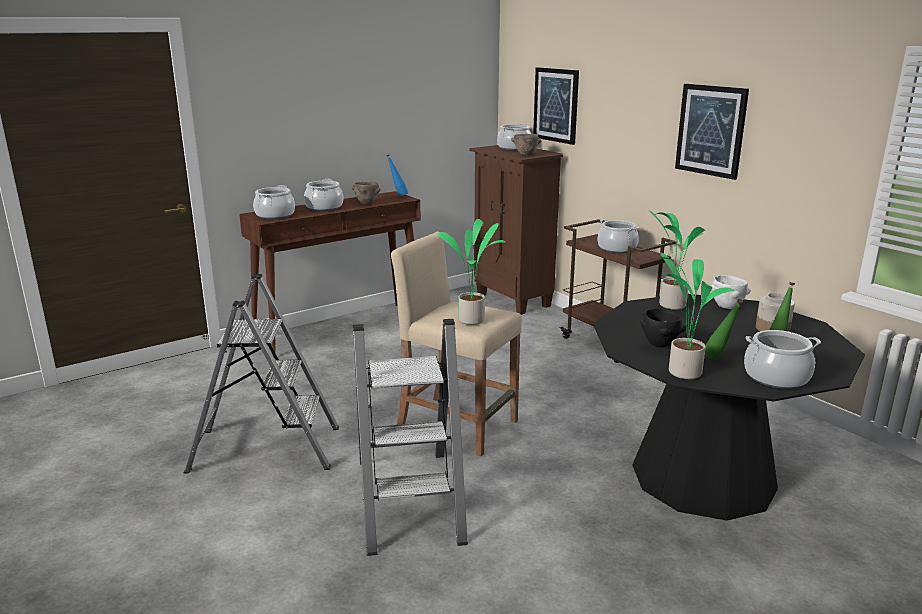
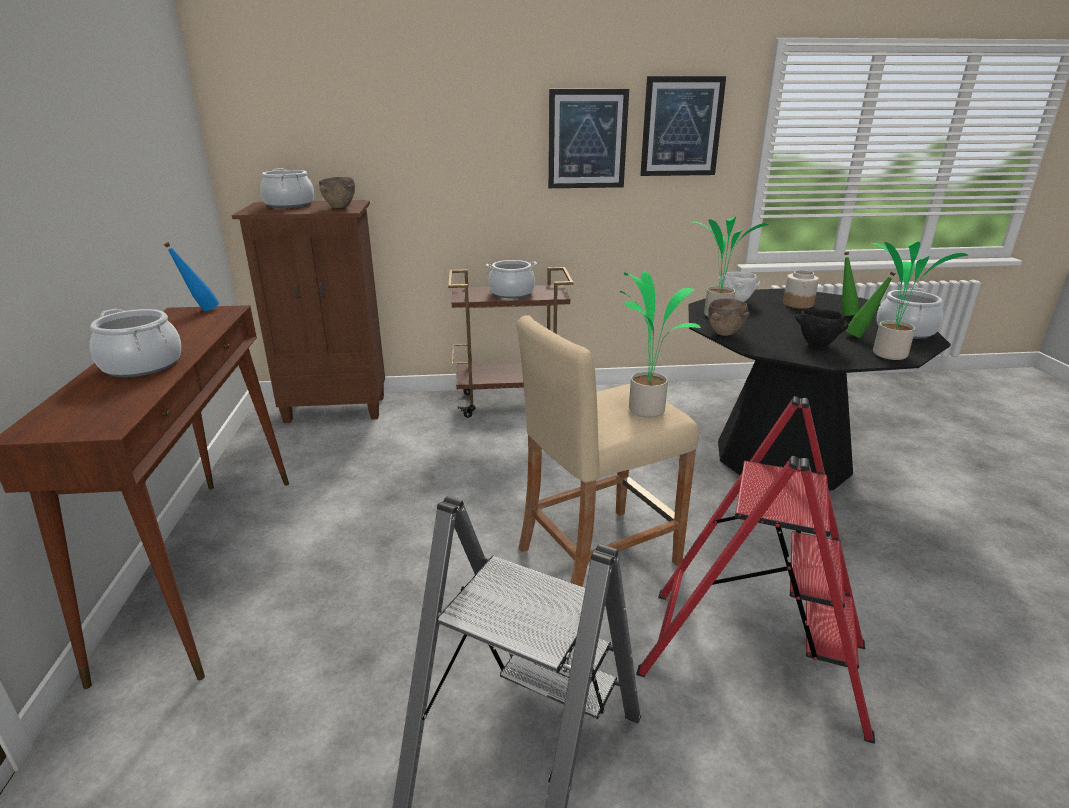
camera: 60 degrees left, 5 degrees up
(275, 215) = (91, 412): cooking pot -> none
(367, 203) = (195, 335): brown bowl -> brown bowl (724, 334)
(409, 498) = (750, 655): grey step ladder -> red step ladder
(556, 105) = (337, 135): picture -> picture (681, 127)

